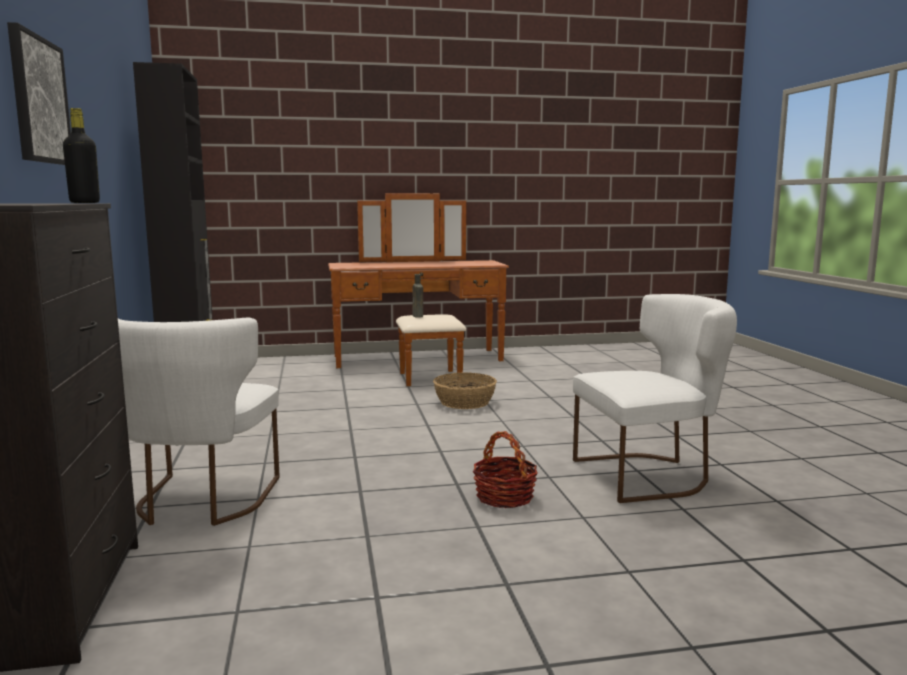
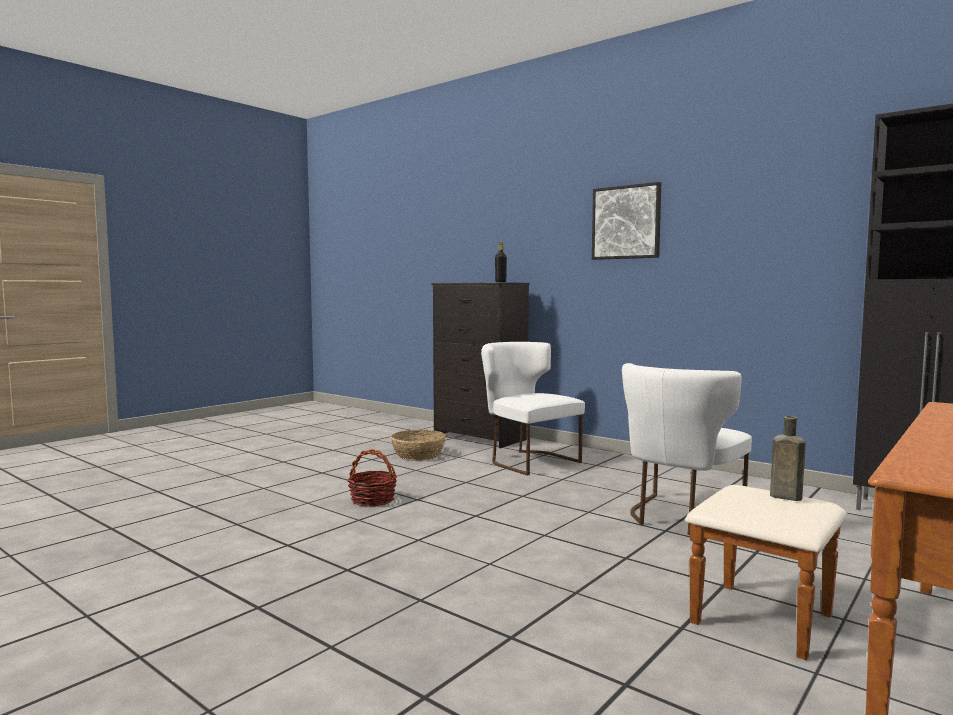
camera: 140 degrees right, 5 degrees down
(464, 402) = (587, 578): basket -> basket (418, 455)
(650, 475) = (273, 543): white chair -> white chair (680, 518)

